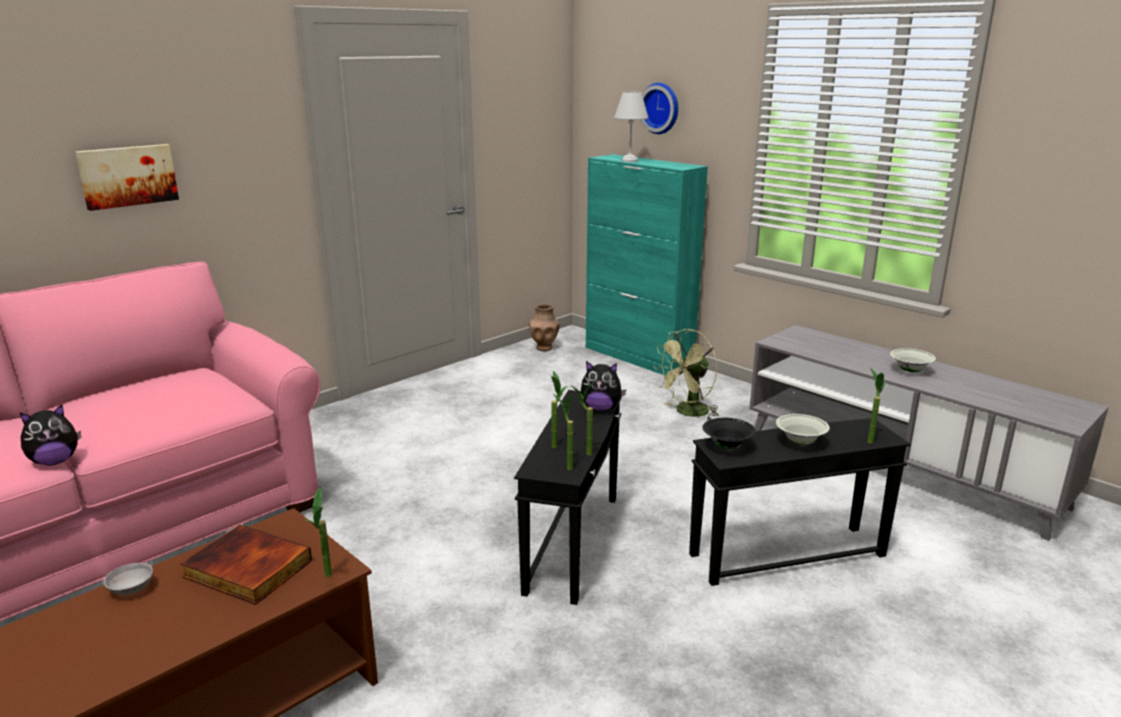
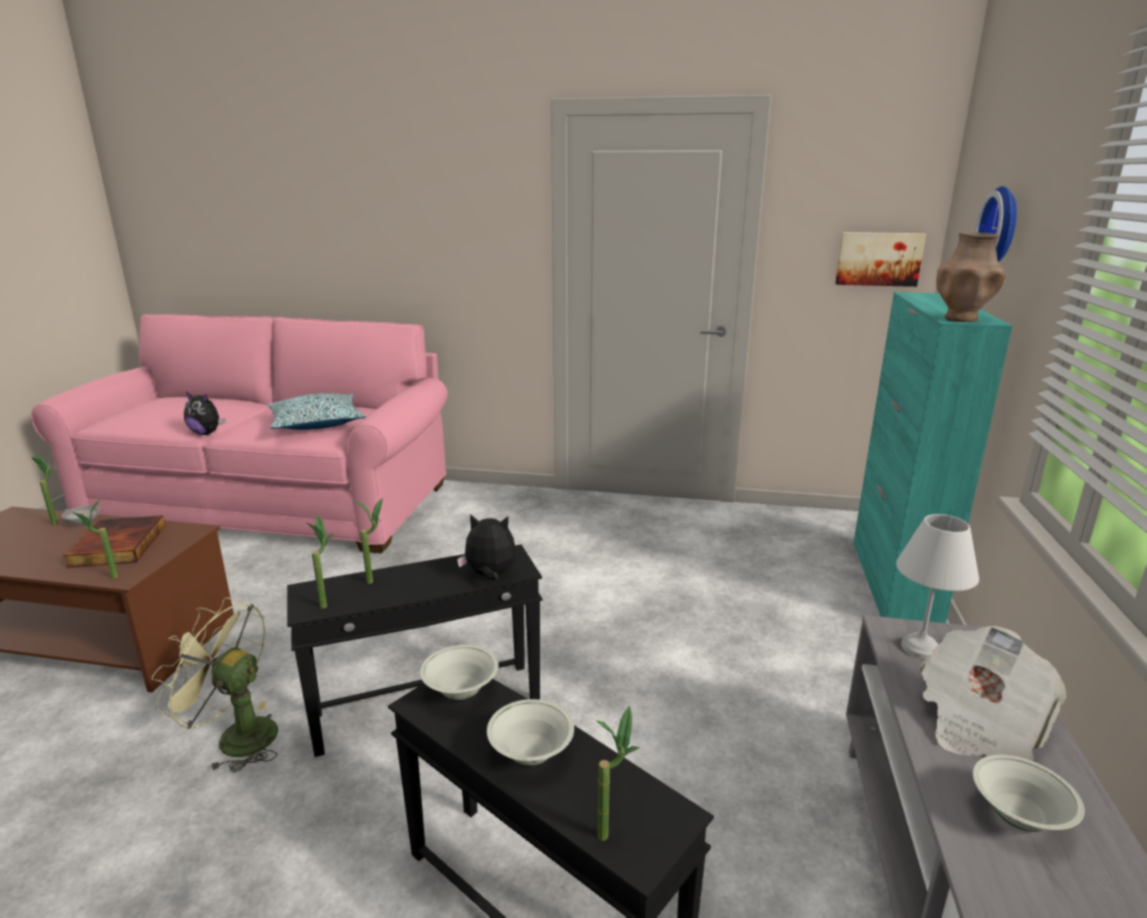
camera: 55 degrees right, 0 degrees up
(127, 176) = (392, 246): picture -> picture (878, 259)
(180, 399) = (317, 423): none -> pillow
(544, 348) = (807, 523): brown vase -> brown vase (961, 319)
(583, 453) = (365, 602): potted plant -> potted plant (56, 521)
(601, 408) = (490, 576): plush toy -> plush toy turned 120 degrees clockwise
(629, 161) = (924, 302): white table lamp -> white table lamp (918, 648)
(687, 413) = (810, 674): green fan -> green fan (236, 736)
(727, 446) = (461, 692): black bowl -> white bowl
(853, 354) = (978, 721): none -> newspaper

